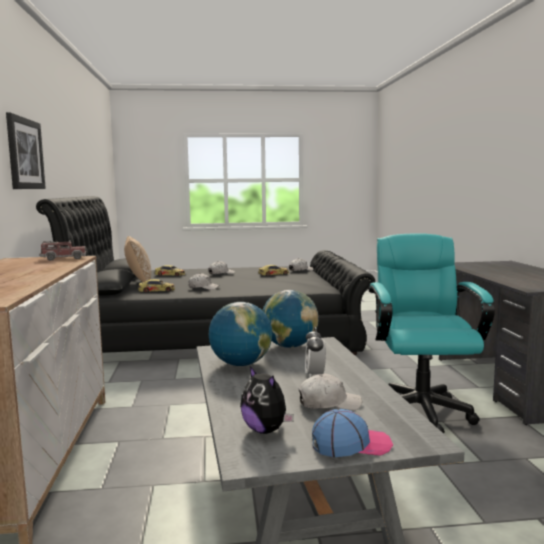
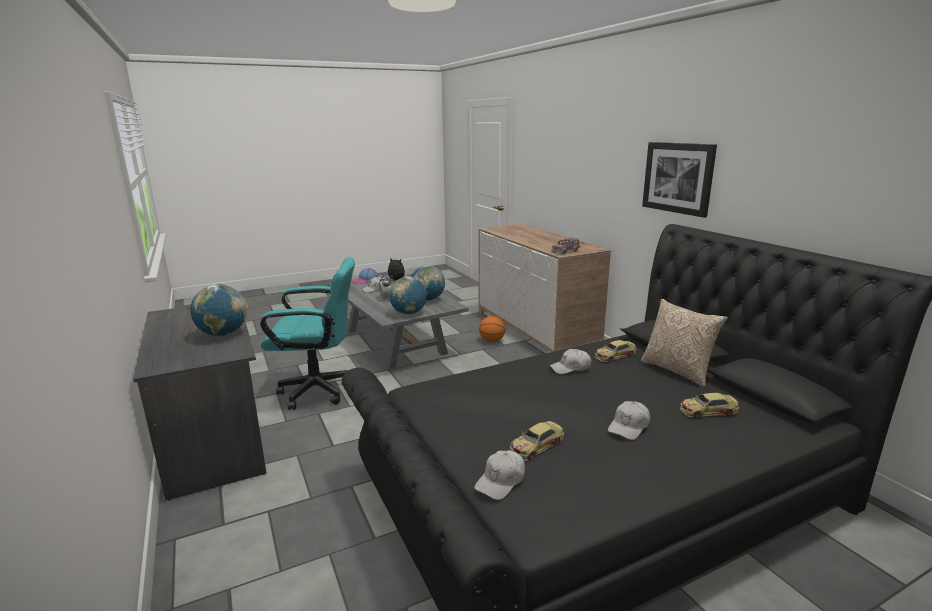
camera: 160 degrees right, 10 degrees up
(126, 452) = (492, 341): none -> basketball
(420, 412) = (320, 391): turquoise office chair -> turquoise office chair turned 75 degrees counterclockwise
(485, 271) = (223, 334): none -> globe

